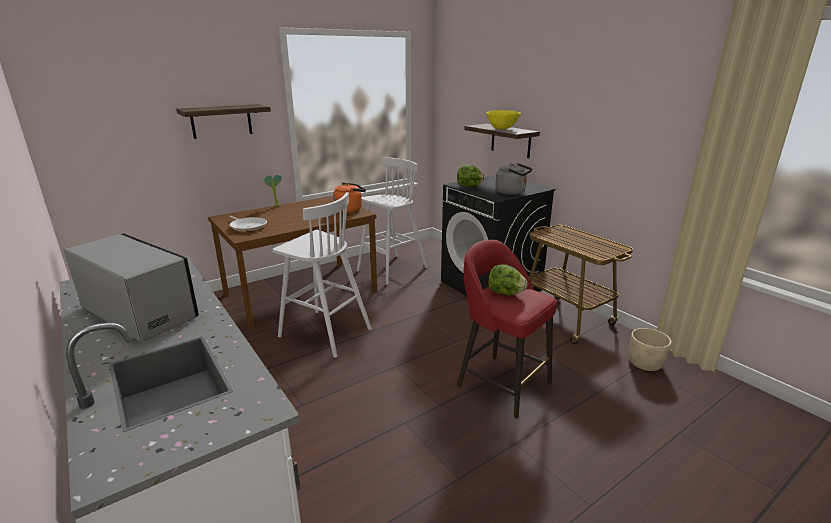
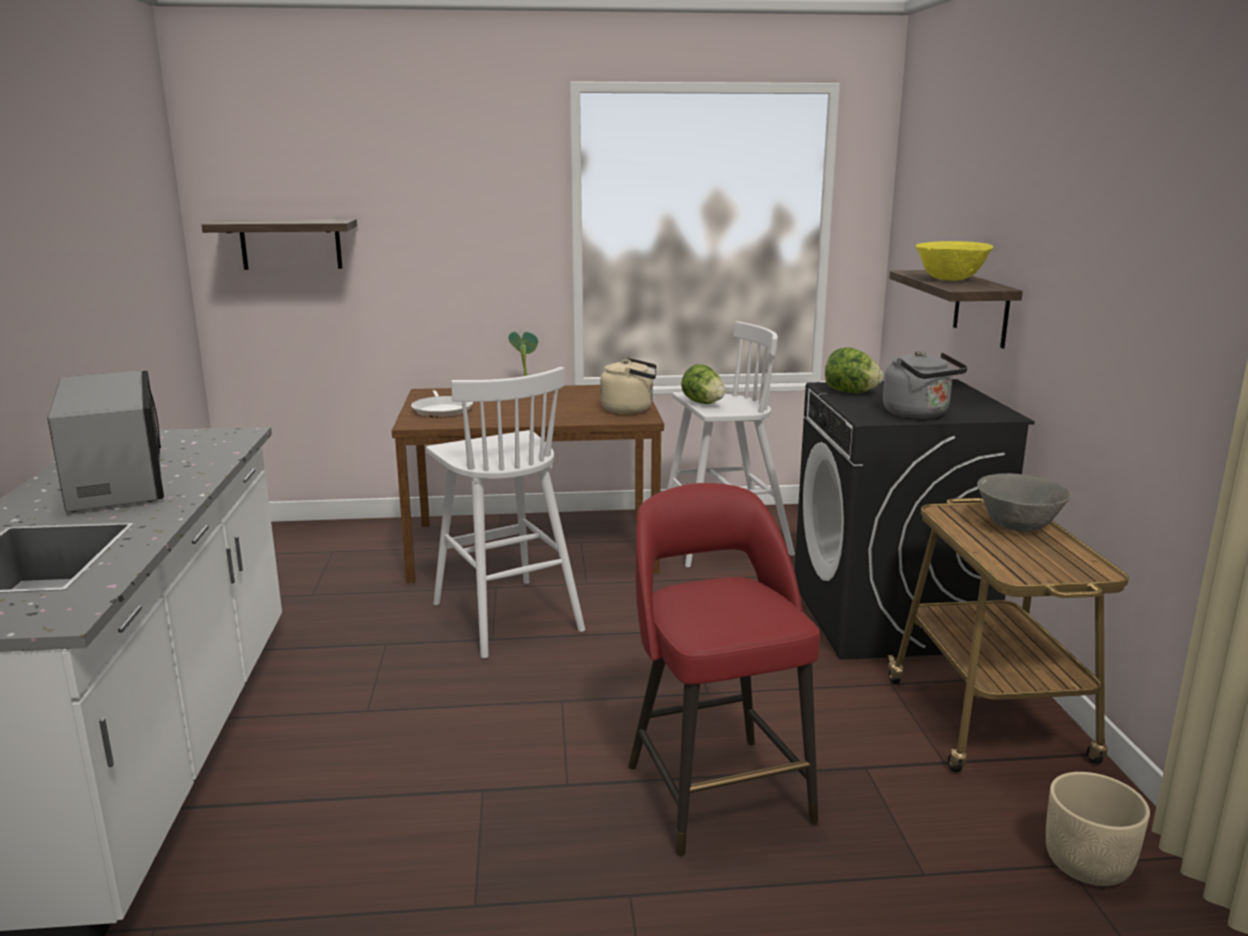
camera: 30 degrees right, 5 degrees down
(221, 121) = (455, 235): shelf -> shelf (291, 244)
(350, 209) = (630, 409): orange kettle -> beige kettle
(505, 293) = (718, 596): lettuce -> lettuce (702, 403)
(572, 235) = (1018, 527): none -> grey bowl

